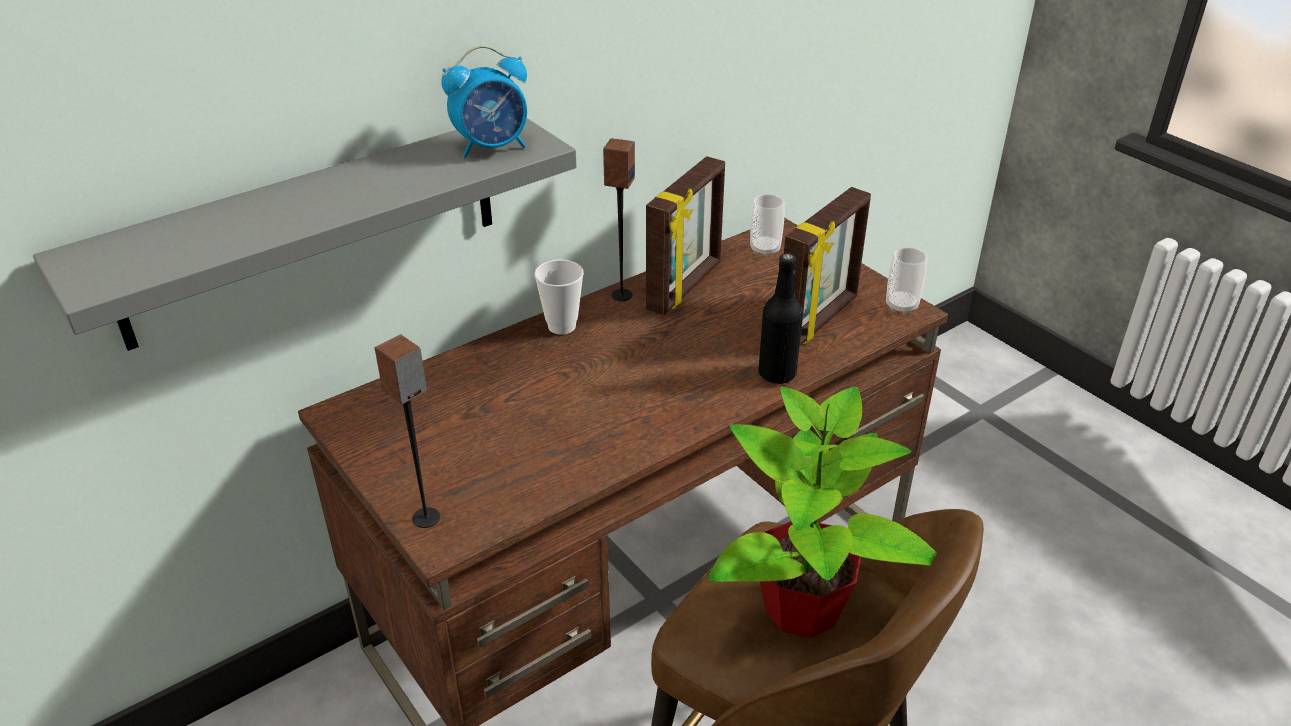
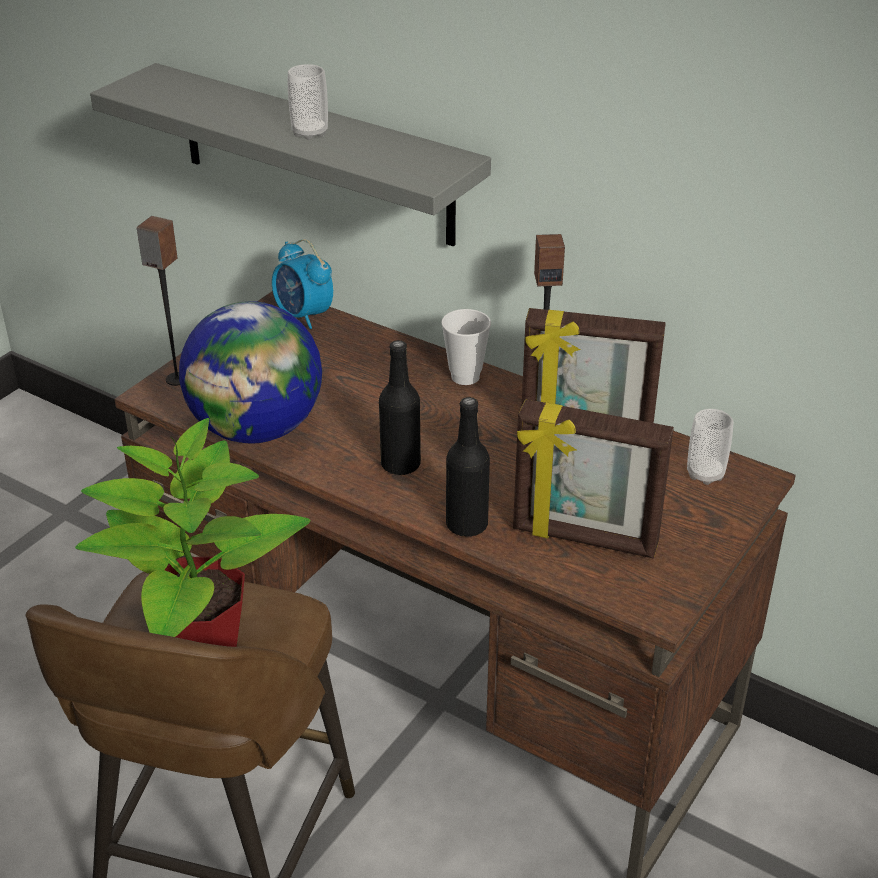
camera: 70 degrees right, 0 degrees up
(492, 147) = (408, 162): alarm clock -> alarm clock (303, 316)
(563, 471) = (257, 429): none -> globe
(674, 391) = (400, 464): none -> black bottle
(901, 306) = (662, 600): cup -> cup (310, 133)

